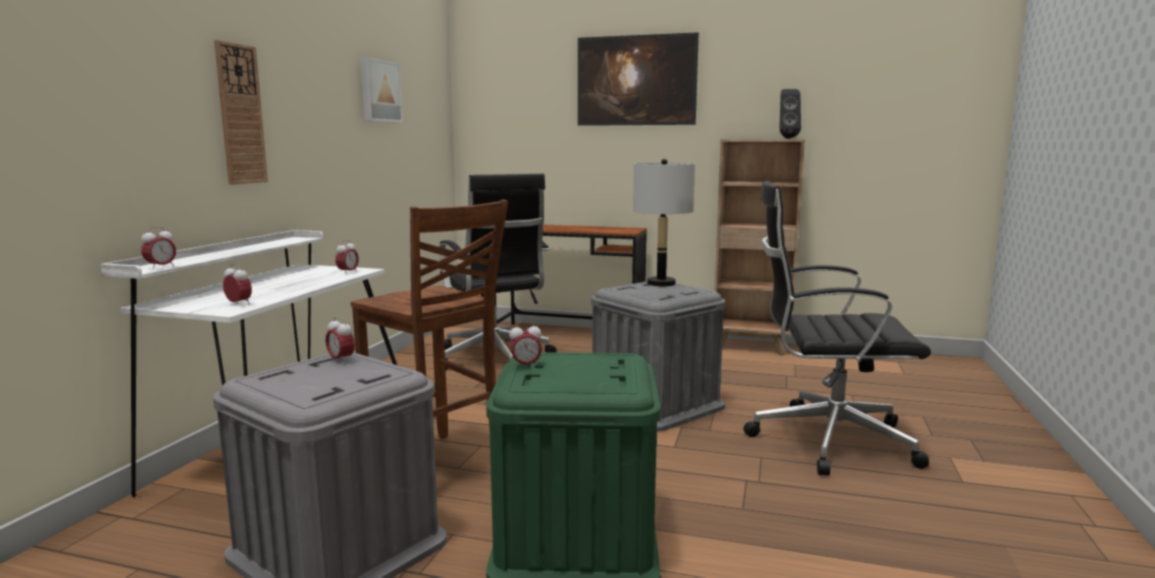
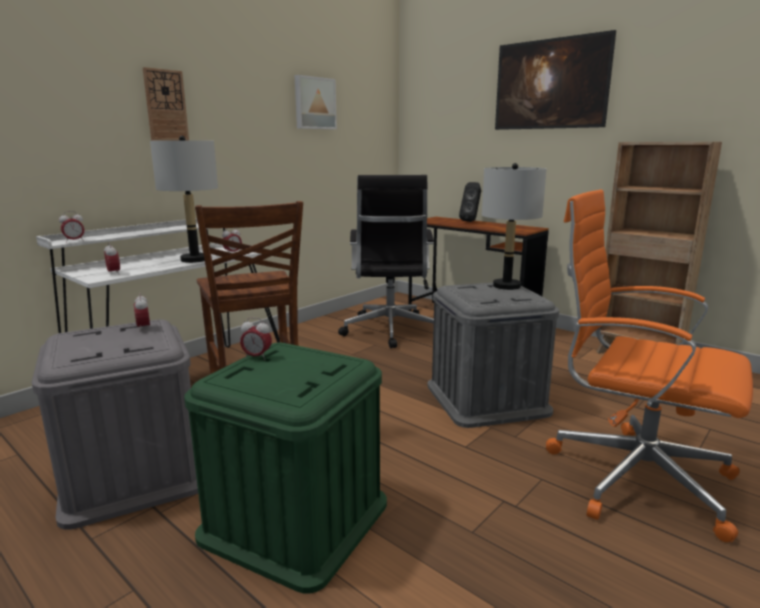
camera: 25 degrees right, 5 degrees up
(315, 282) = (195, 260): none -> grey table lamp
(787, 138) = (699, 141): black speaker -> black speaker (471, 221)
(826, 440) = (633, 476): black office chair -> orange office chair

